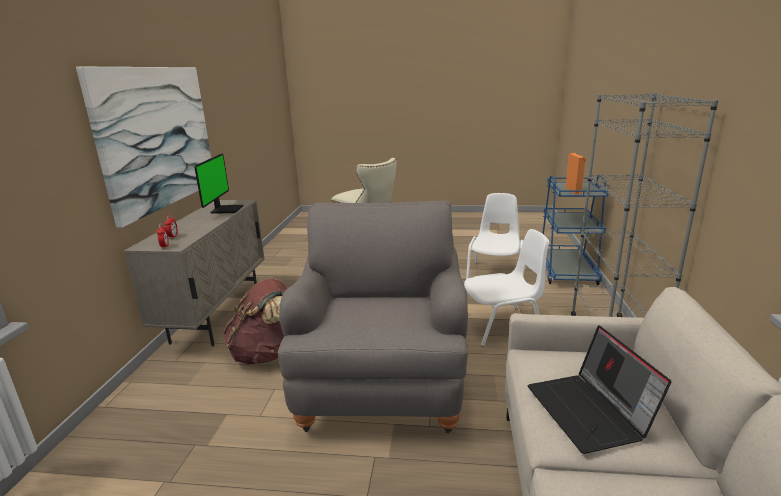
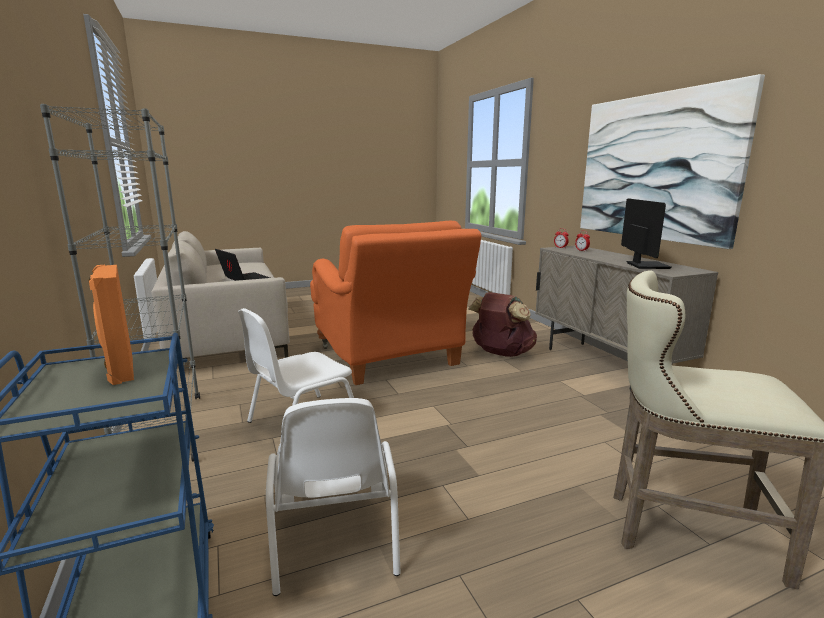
camera: 150 degrees right, 5 degrees down
(225, 209) = (645, 265): monitor -> monitor turned 150 degrees counterclockwise
(382, 381) = (389, 358): grey armchair -> orange armchair

